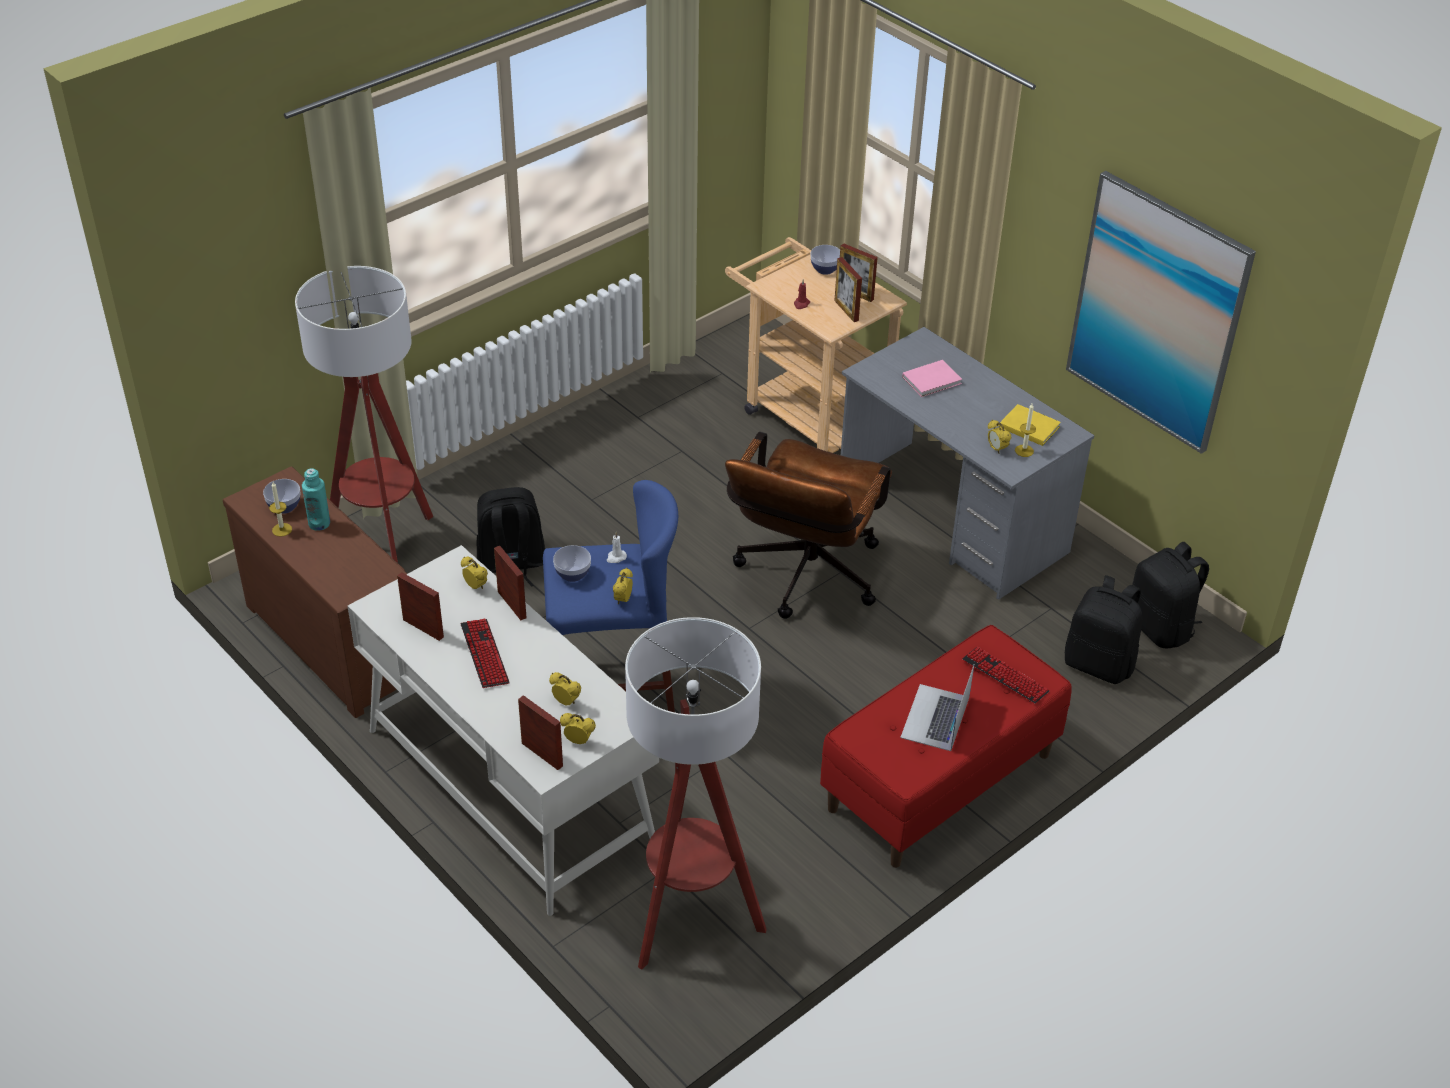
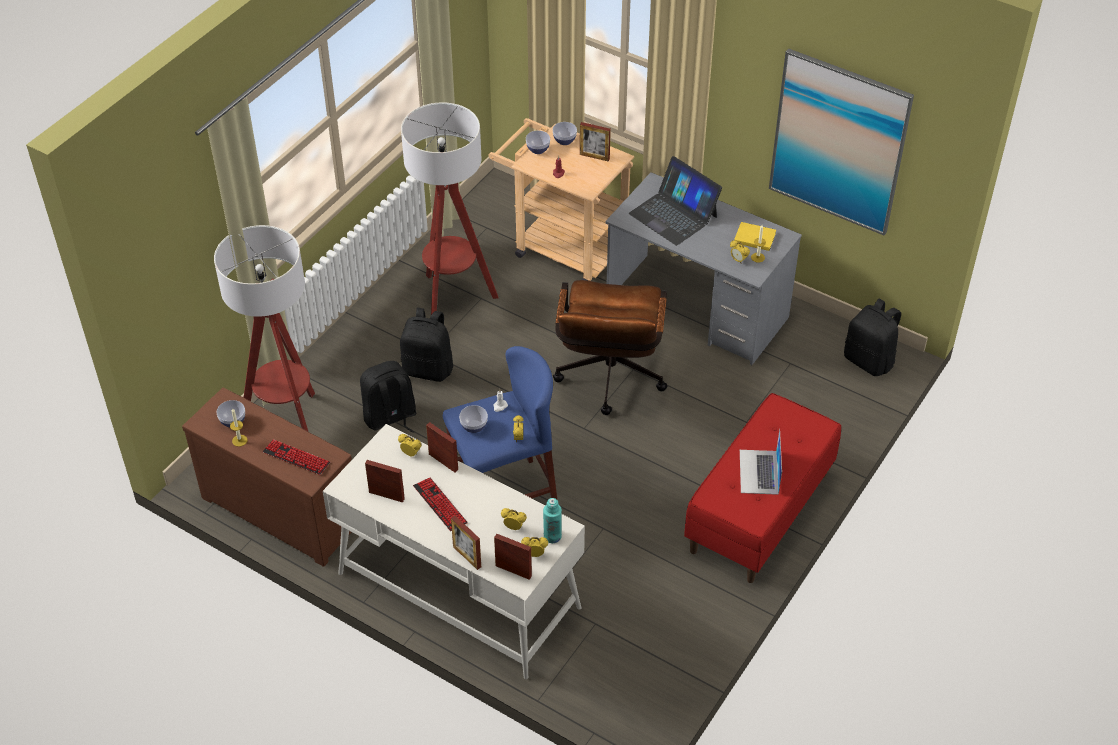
camera: 15 degrees left, 5 degrees up
(319, 523) = (266, 429): turquoise bottle -> turquoise bottle (552, 536)
(690, 919) = (625, 656): floor lamp -> floor lamp (452, 301)
(787, 273) = (538, 149): none -> bowl
(846, 310) = (593, 172): picture frame -> picture frame (467, 557)
(933, 380) = (674, 215): pink book -> laptop
(1005, 676) = (795, 430): keyboard -> keyboard (296, 458)
(1099, 664) = (837, 398): black backpack -> black backpack (428, 369)

